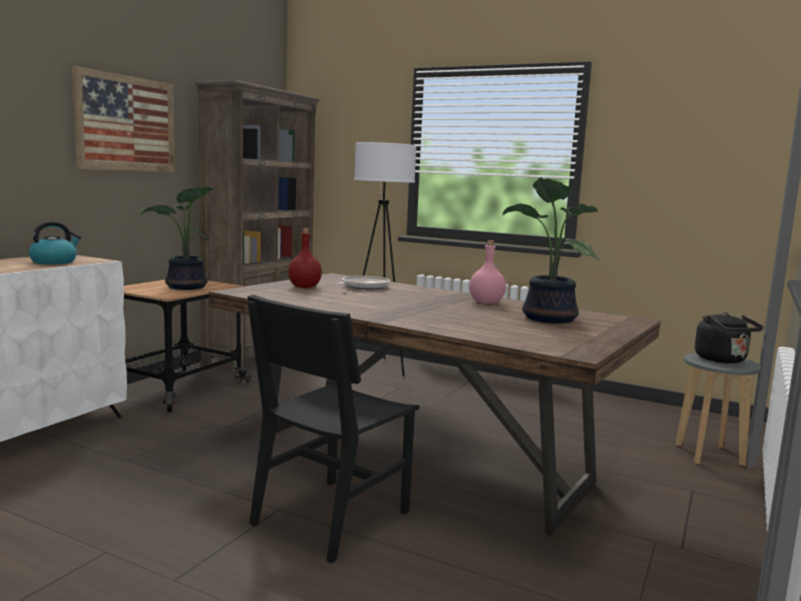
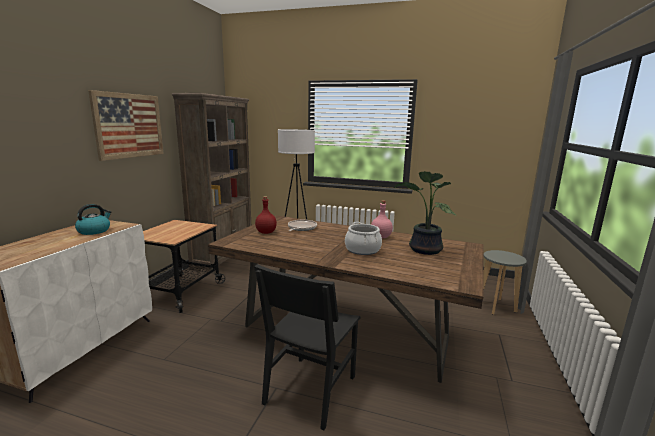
camera: 10 degrees left, 5 degrees up
(186, 287) = (181, 230): potted plant -> none
(443, 311) = (362, 250): none -> cooking pot
(723, 360) = (505, 256): black kettle -> none

